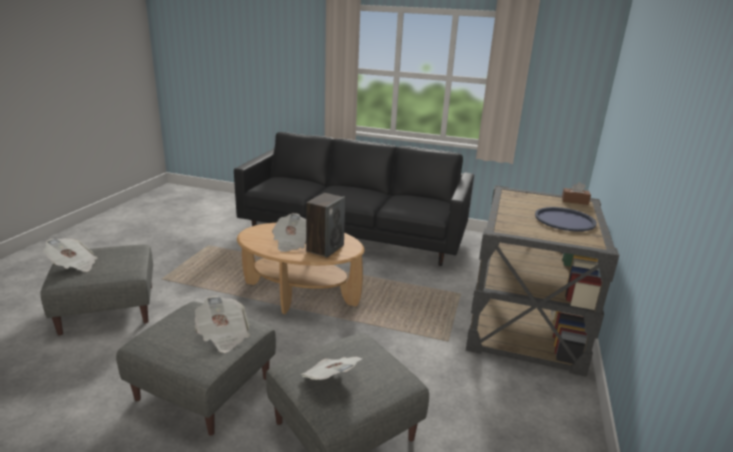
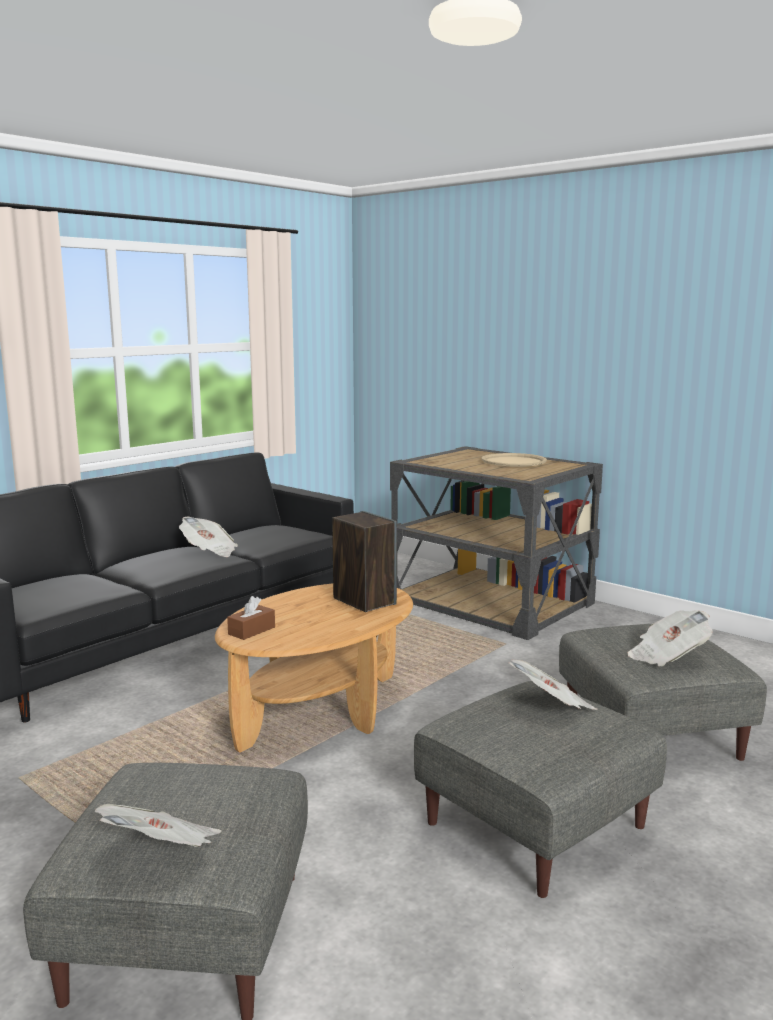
camera: 65 degrees left, 10 degrees down
(291, 243) = (324, 618): newspaper -> newspaper (209, 551)
(564, 220) = (514, 461): blue tray -> beige tray
(575, 201) = (465, 451): brown tissue box -> brown tissue box (251, 630)

